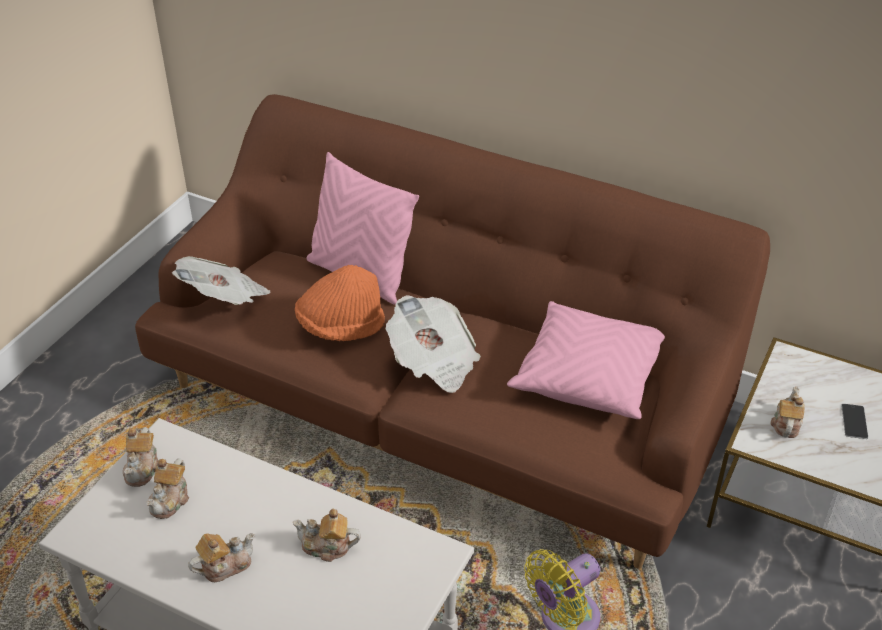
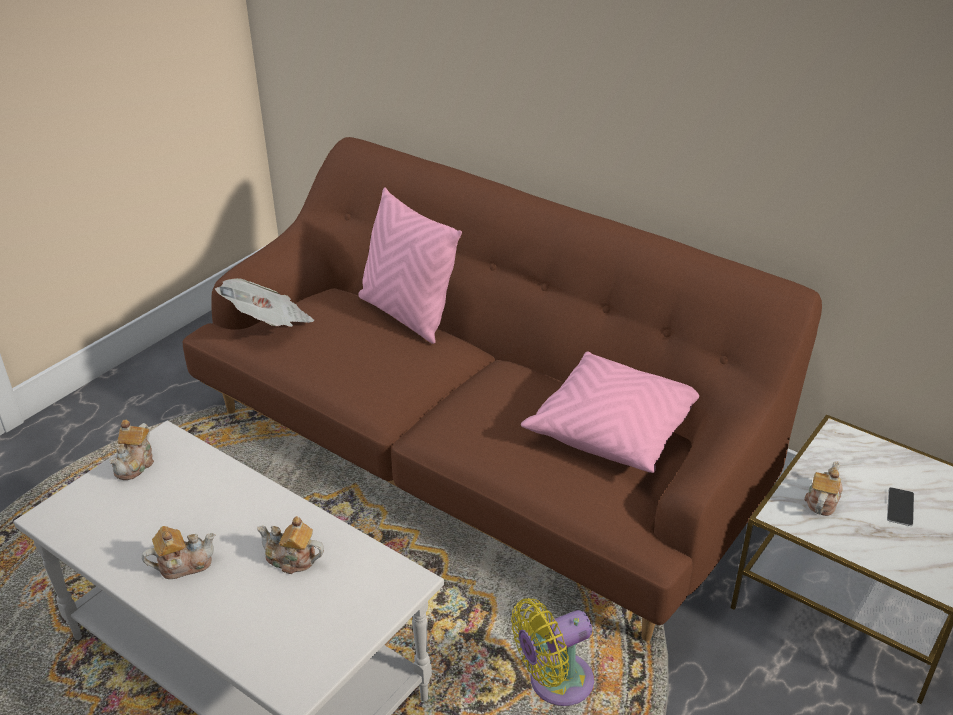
camera: 10 degrees right, 5 degrees down
(171, 500) = (152, 496): teapot -> none
(341, 326) = (373, 358): orange hat -> none
(433, 361) = (456, 399): newspaper -> none

